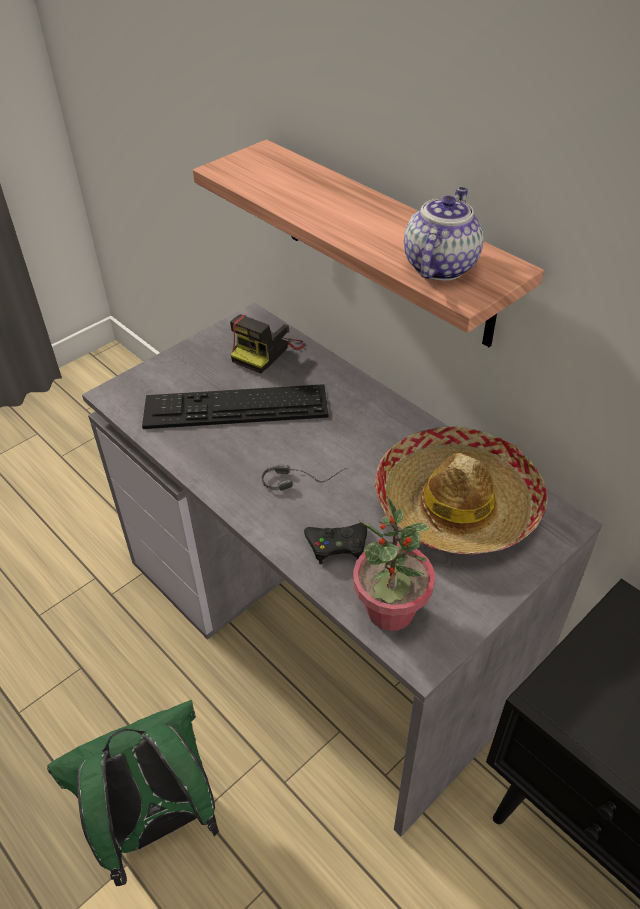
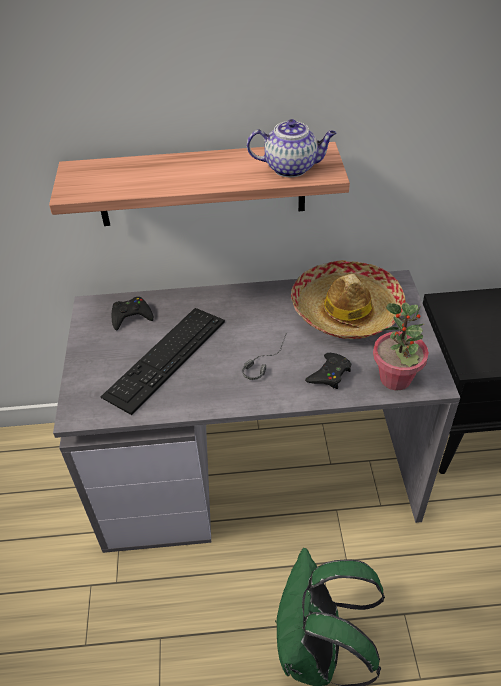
camera: 50 degrees left, 0 degrees up
(266, 351) = (131, 316): camera -> black game controller
(439, 265) = (292, 168): teapot -> teapot turned 120 degrees clockwise

